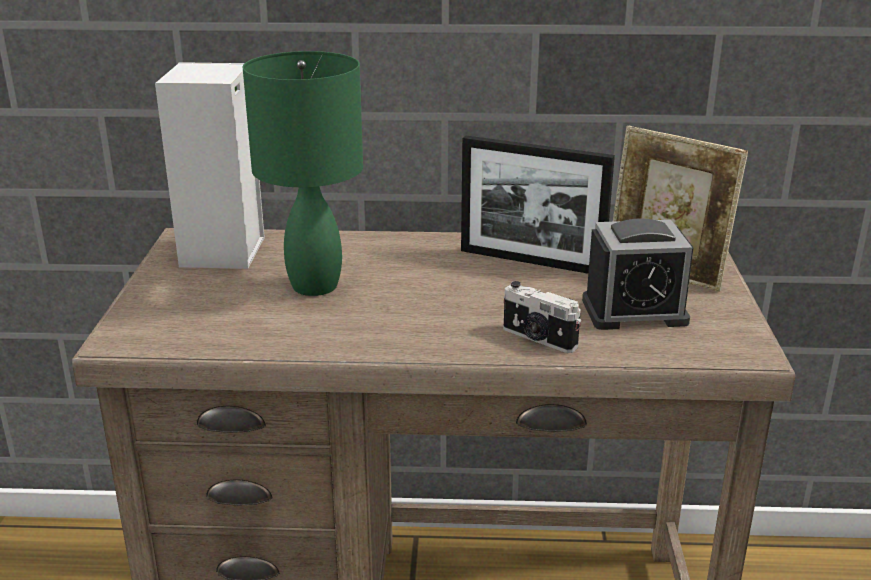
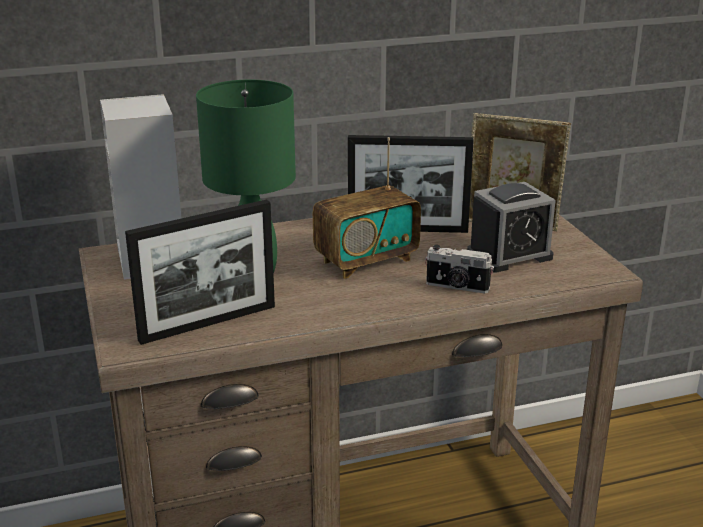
camera: 20 degrees left, 0 degrees up
(222, 330) = (208, 323): none -> picture frame
(453, 289) = (366, 261): none -> radio

